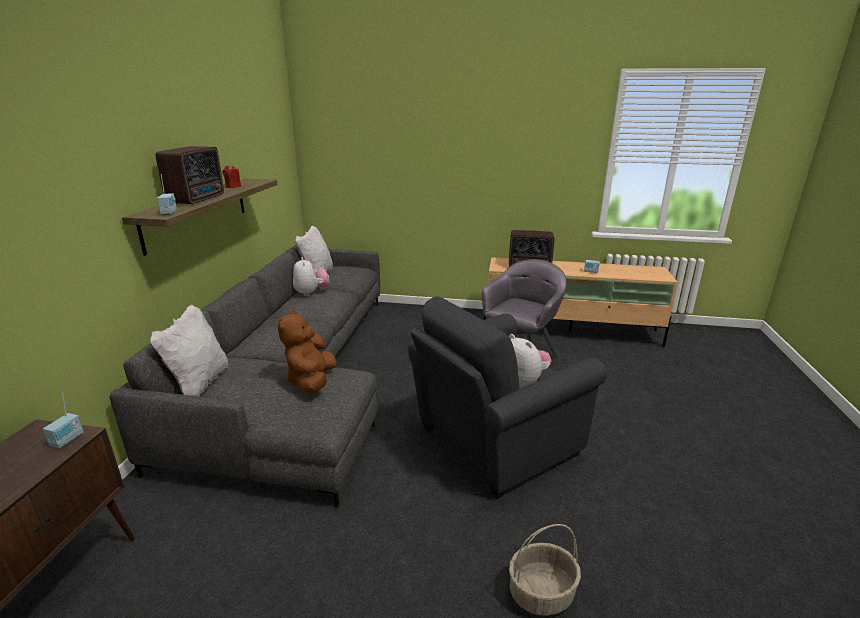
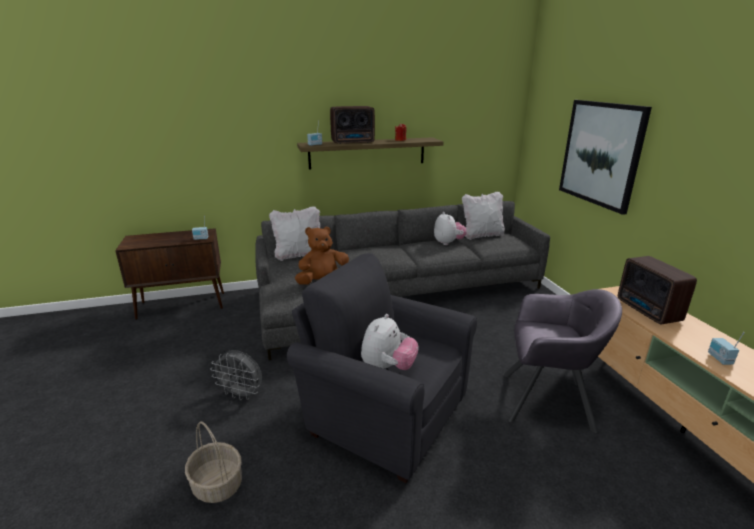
camera: 65 degrees right, 0 degrees up
(311, 293) = (448, 243): plush toy -> plush toy turned 60 degrees counterclockwise
(392, 547) = (242, 394): none -> grey fan
(413, 166) = (601, 154): none -> picture

